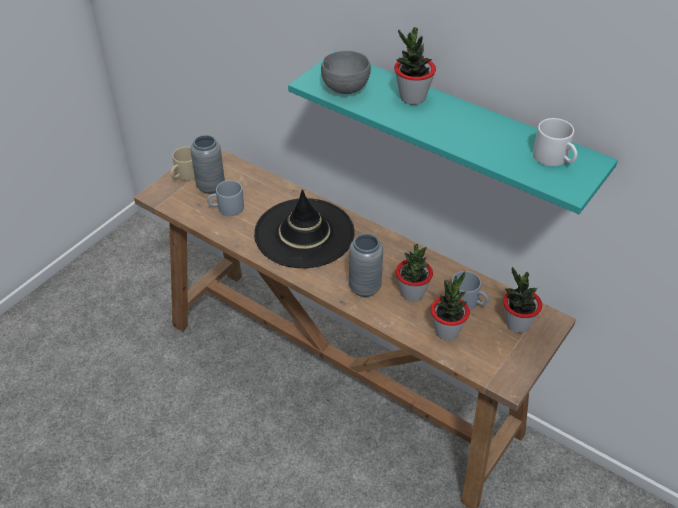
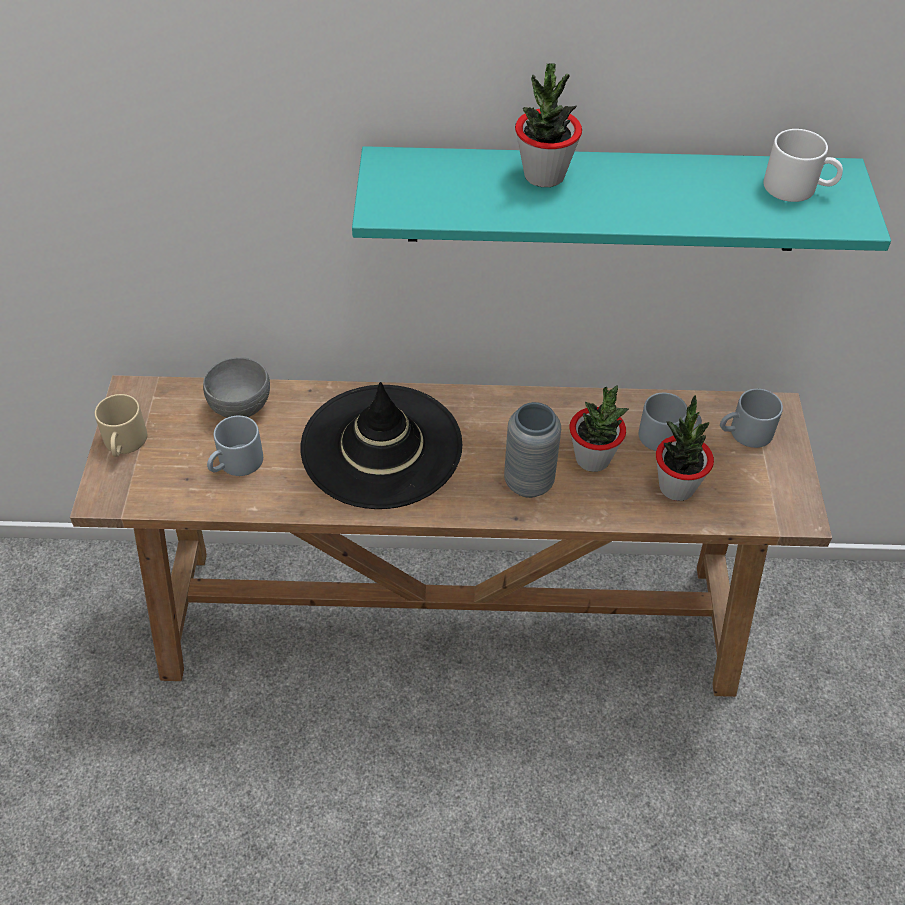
camera: 35 degrees left, 5 degrees up
(211, 187) = (181, 442): grey vase -> none
(345, 89) = (442, 200): grey bowl -> grey bowl (241, 408)
(517, 324) = (744, 433): potted plant -> grey mug

